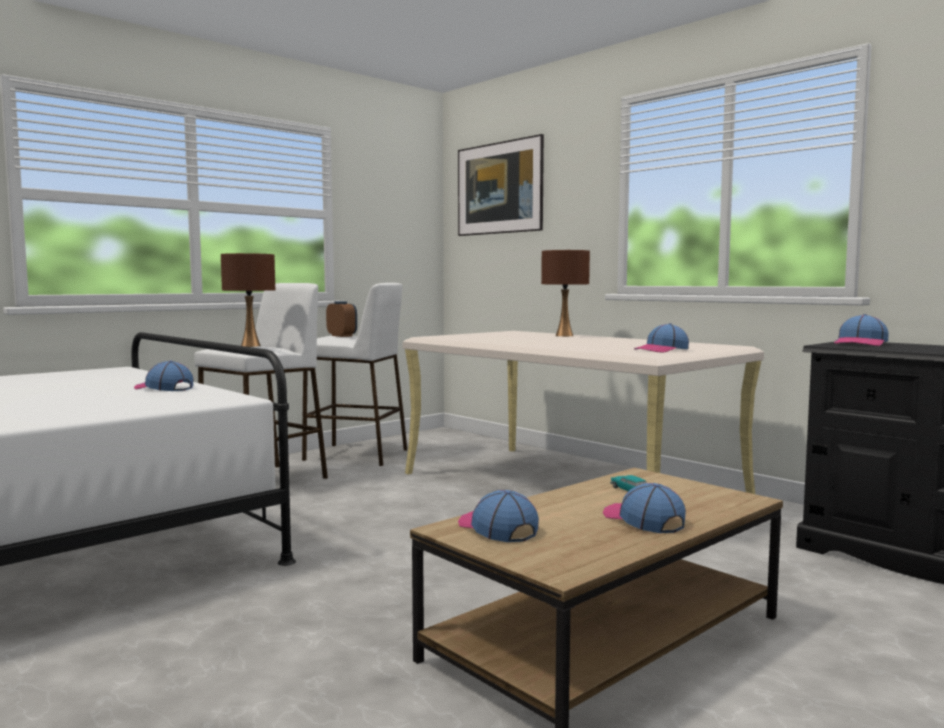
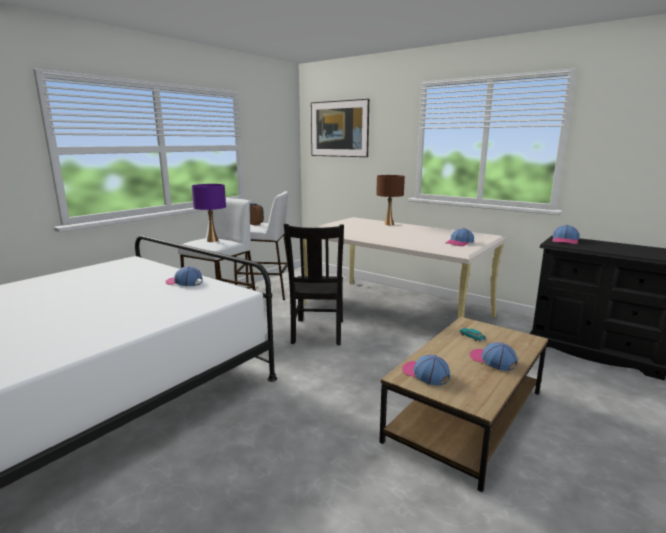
camera: 10 degrees left, 10 degrees up
(251, 346) = (212, 240): brown table lamp -> purple table lamp
(408, 509) = (317, 332): none -> black chair

